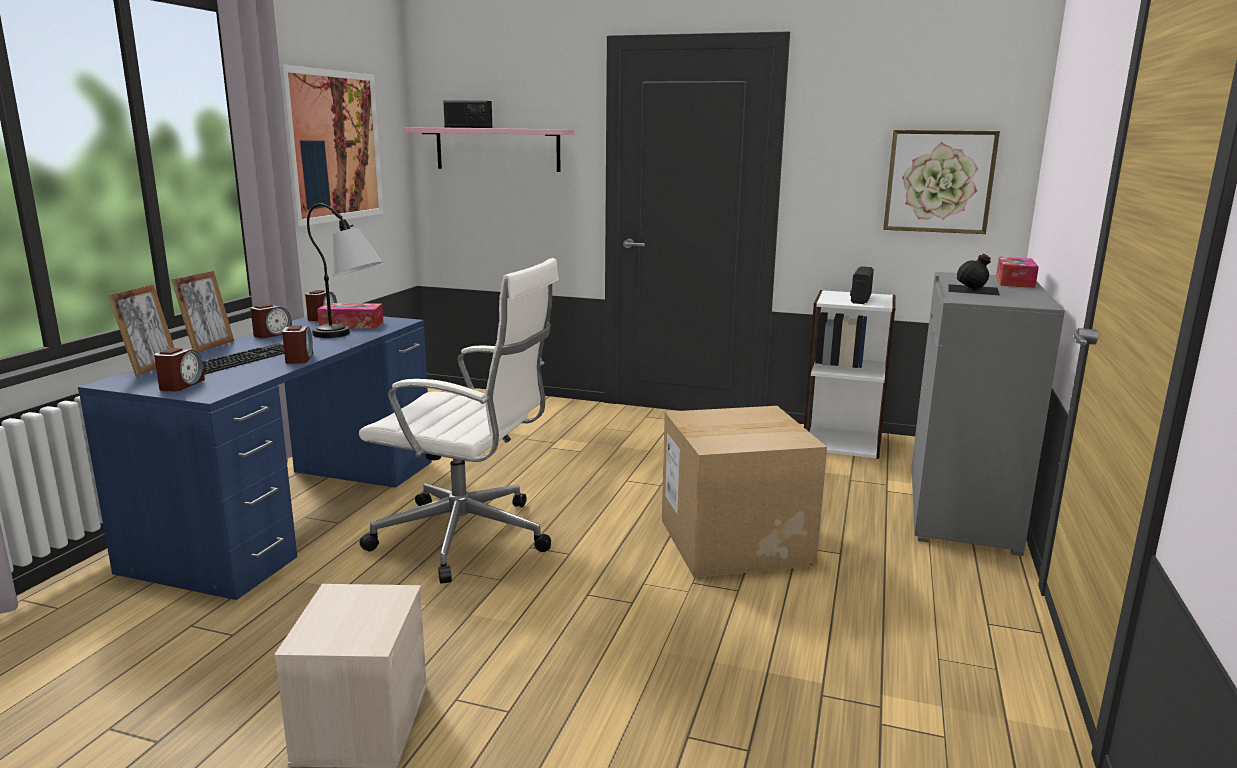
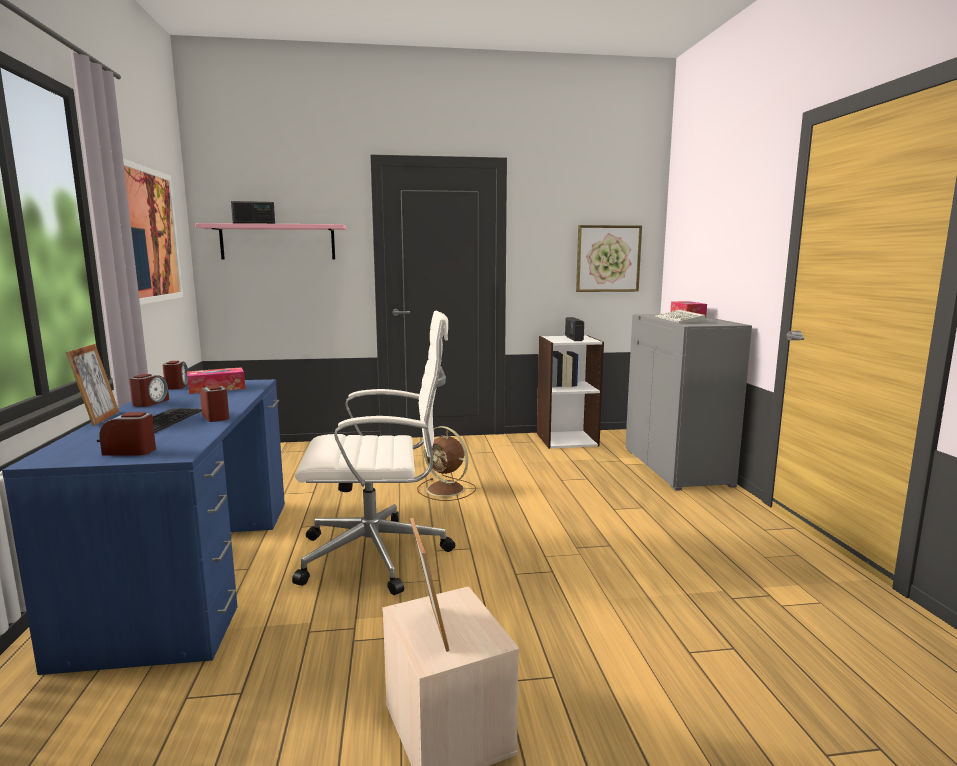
camera: 25 degrees left, 5 degrees down
(150, 367) = (64, 442): picture frame -> picture frame (429, 629)
(181, 385) = (130, 451): alarm clock -> alarm clock turned 75 degrees counterclockwise
(350, 336) = (232, 396): table lamp -> none
(615, 479) = (447, 490): none -> brown fan
(734, 541) = (572, 514): cardboard box -> none
(974, 289) = (680, 320): black bottle -> keyboard

